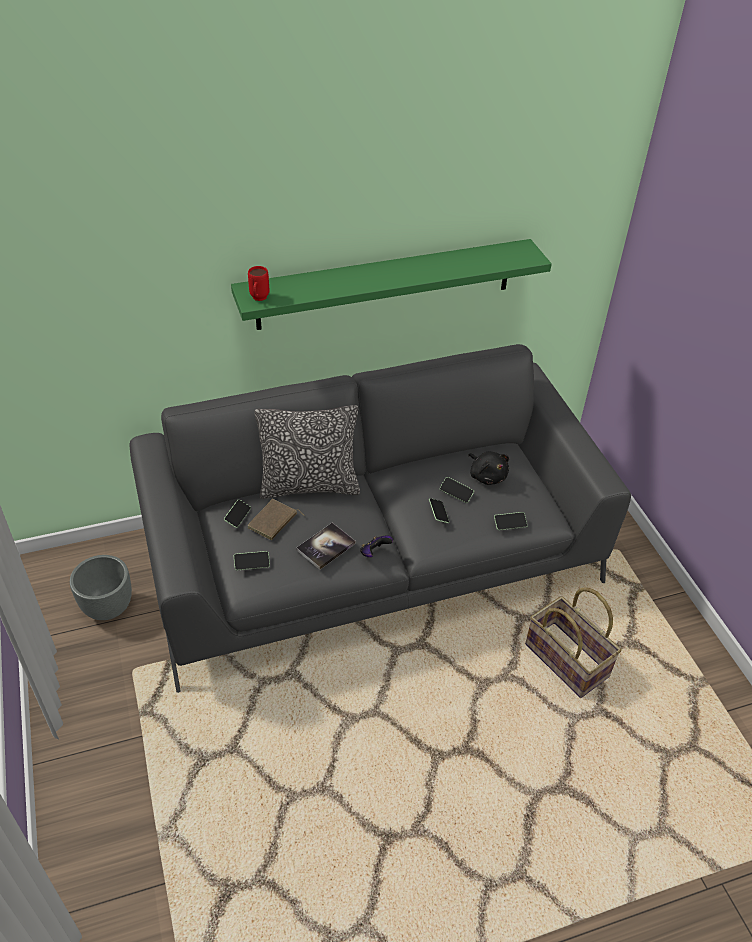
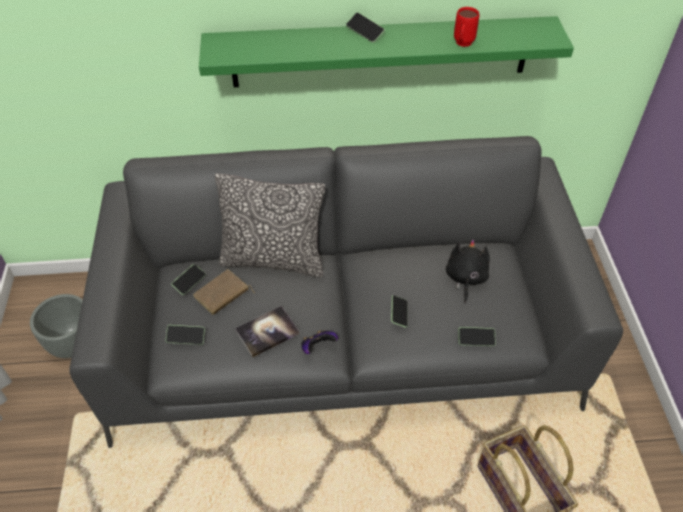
camera: 15 degrees right, 5 degrees up
(258, 299) = (222, 53): red mug -> red mug (462, 45)
(456, 493) = (425, 293): phone -> phone (365, 32)
(487, 475) = (465, 278): black plush toy -> black plush toy turned 150 degrees counterclockwise

